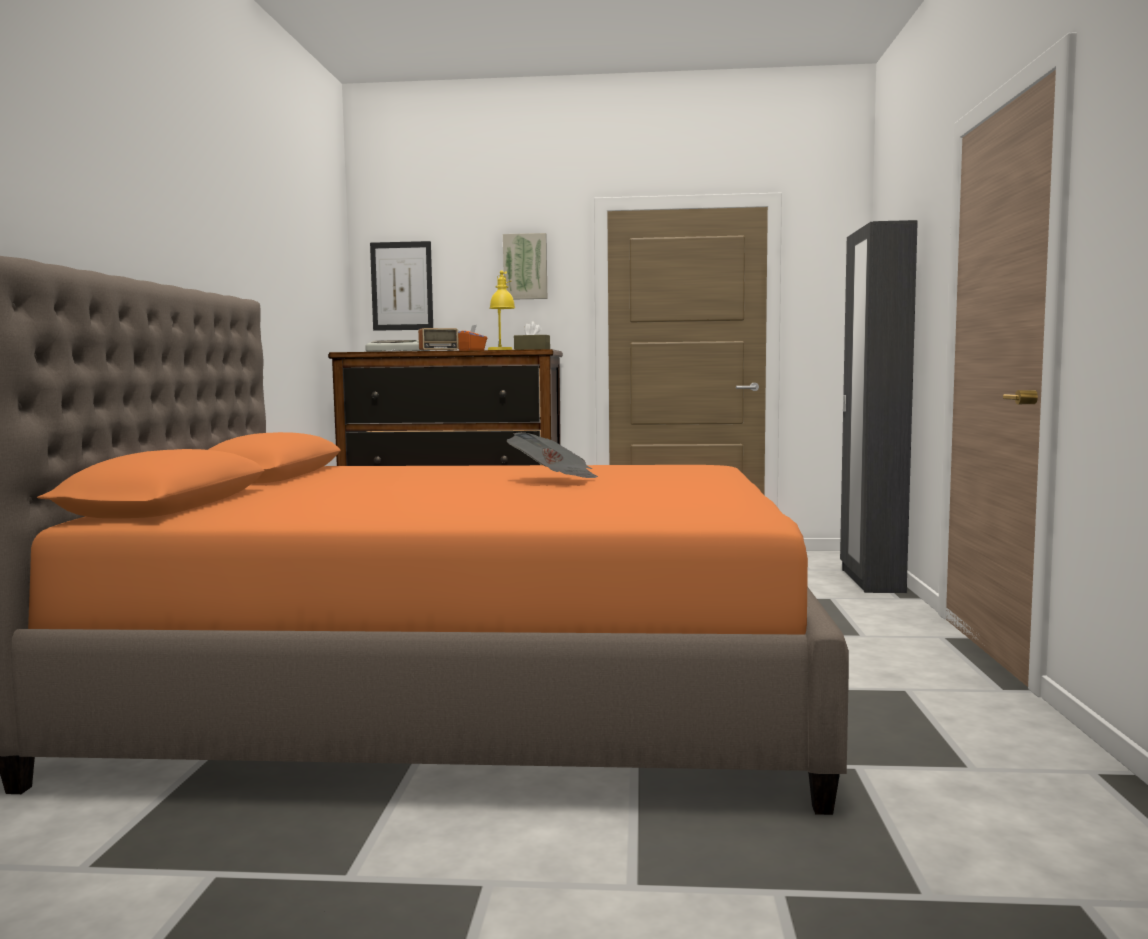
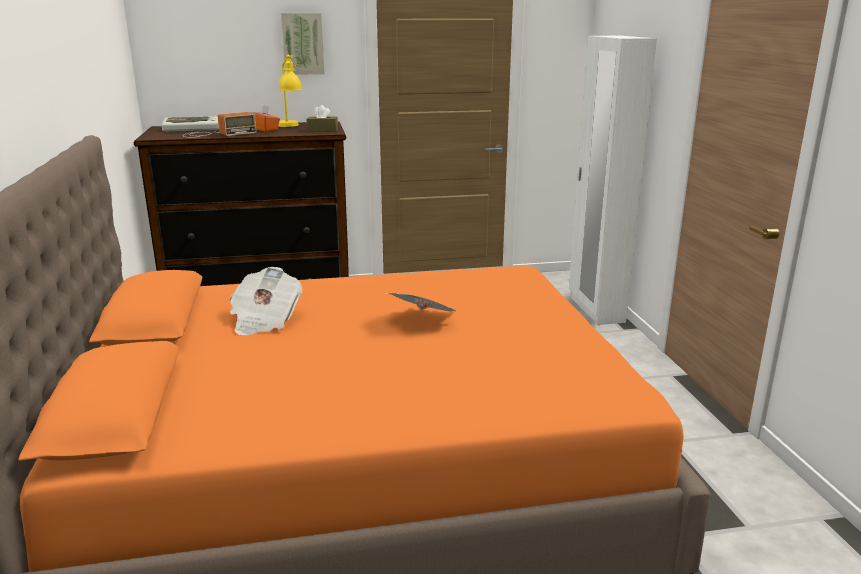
camera: 15 degrees left, 15 degrees up
(380, 477) = (264, 320): none -> newspaper
(402, 286) = (185, 61): picture -> none
(870, 581) = (595, 309): black wardrobe -> white wardrobe

